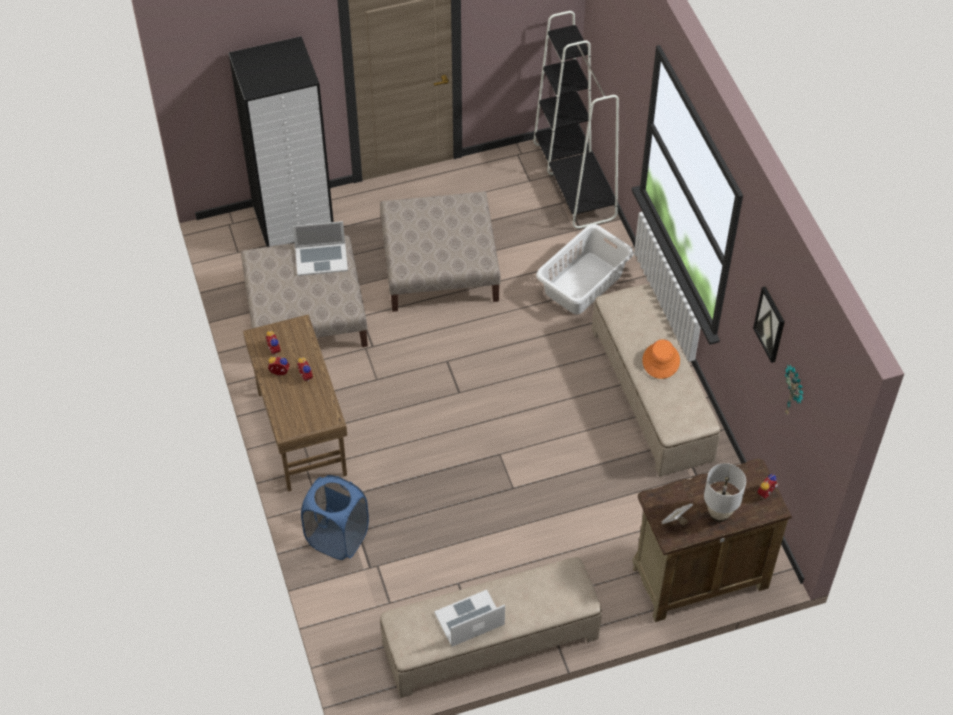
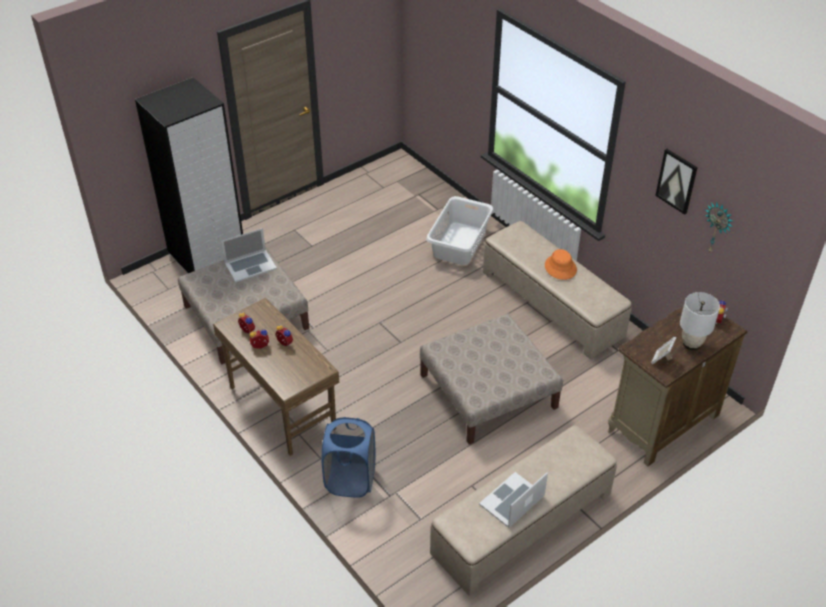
camera: 20 degrees left, 10 degrees down
(439, 266) = (341, 259): beige ottoman -> beige ottoman (487, 392)
(574, 182) = (418, 181): black clothes rack -> none

